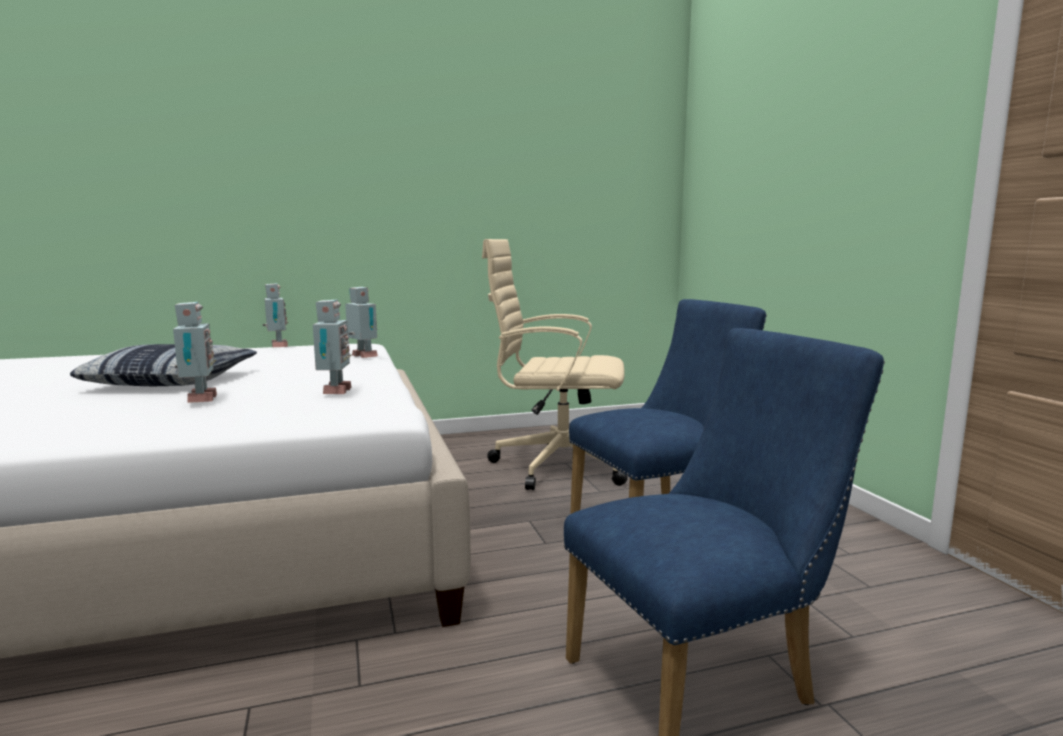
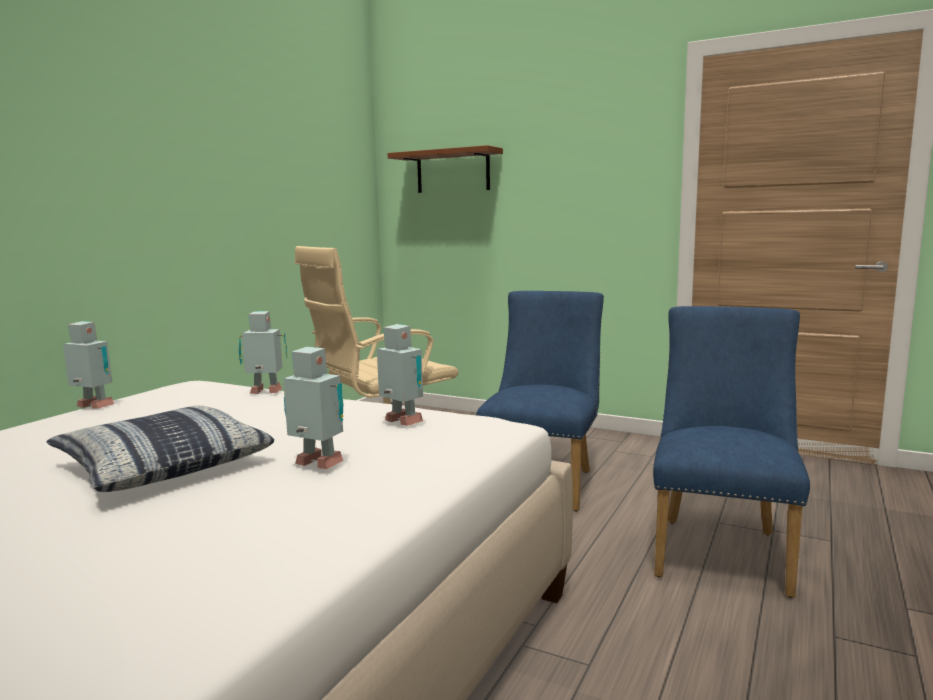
camera: 45 degrees left, 0 degrees up
(737, 163) = (453, 171): none -> brown shelf

